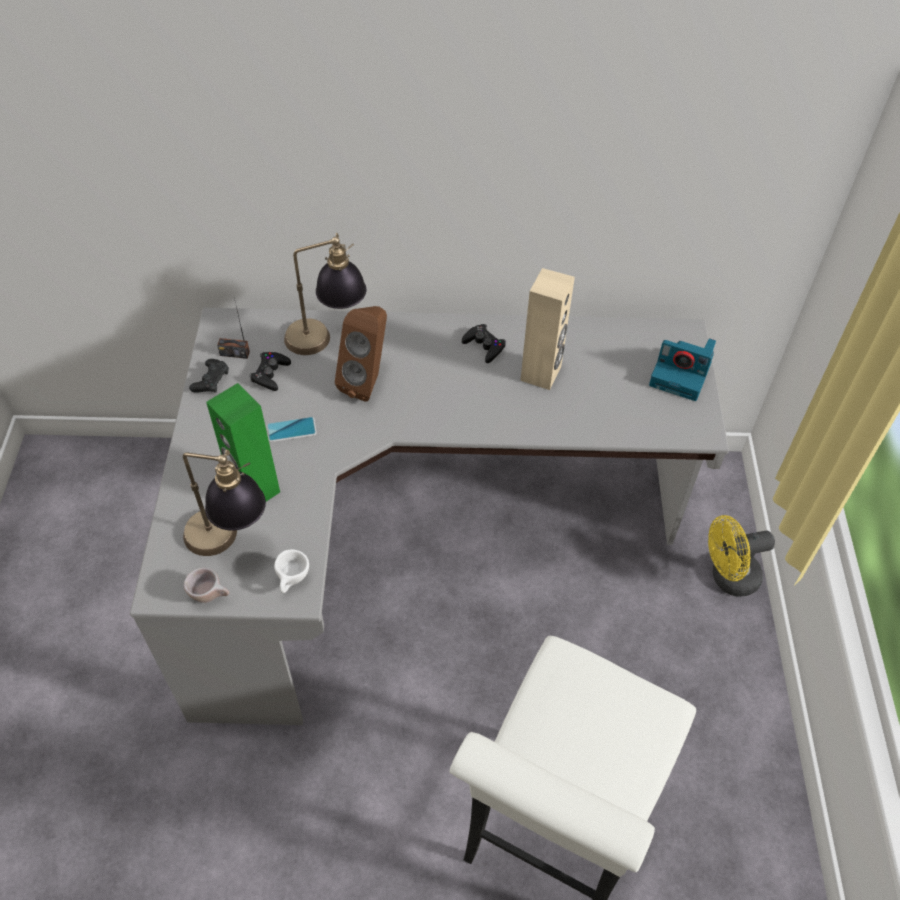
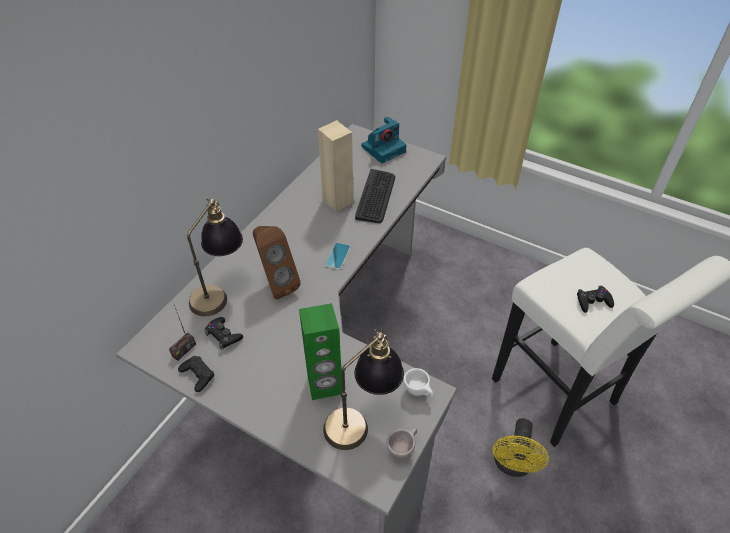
camera: 60 degrees left, 5 degrees down
(291, 430) = (286, 342): phone -> phone (338, 256)
(484, 346) = (295, 215): black game controller -> black game controller (593, 301)
(579, 407) = (376, 196): none -> keyboard
(728, 578) = (445, 242): yellow fan -> yellow fan (512, 465)

